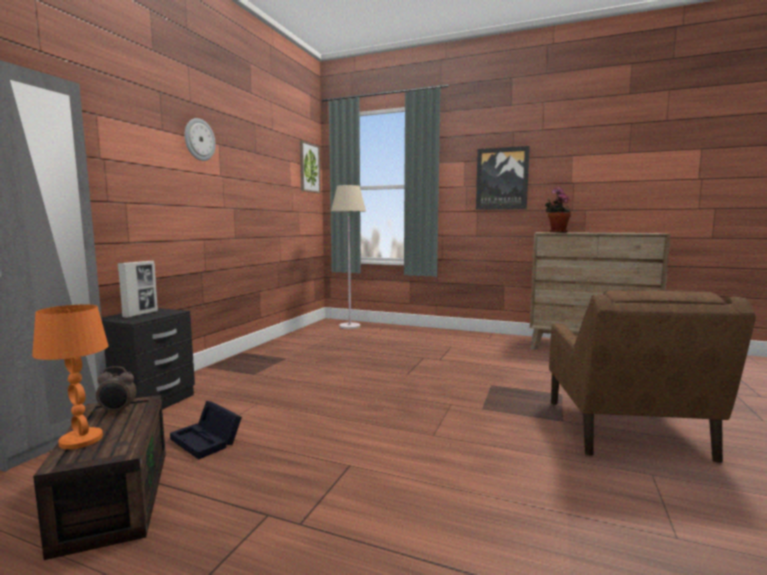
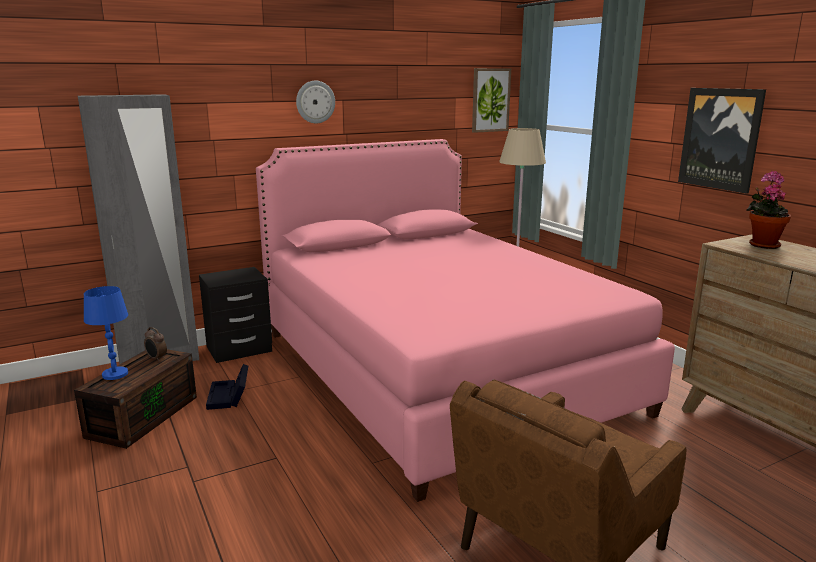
camera: 40 degrees right, 10 degrees up
(82, 440) = (115, 374): orange table lamp -> blue table lamp
(140, 314) = (231, 275): picture frame -> none
(367, 368) = (438, 370): none -> pink bed

